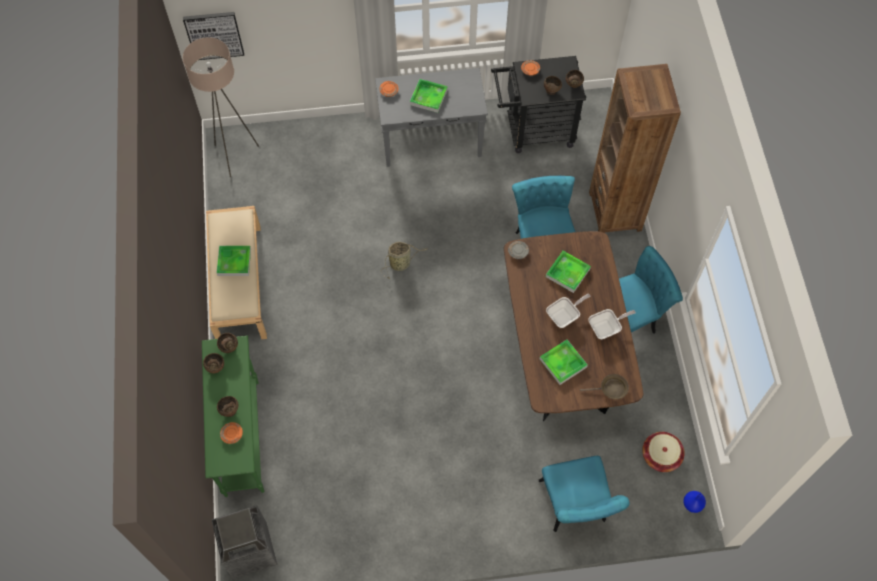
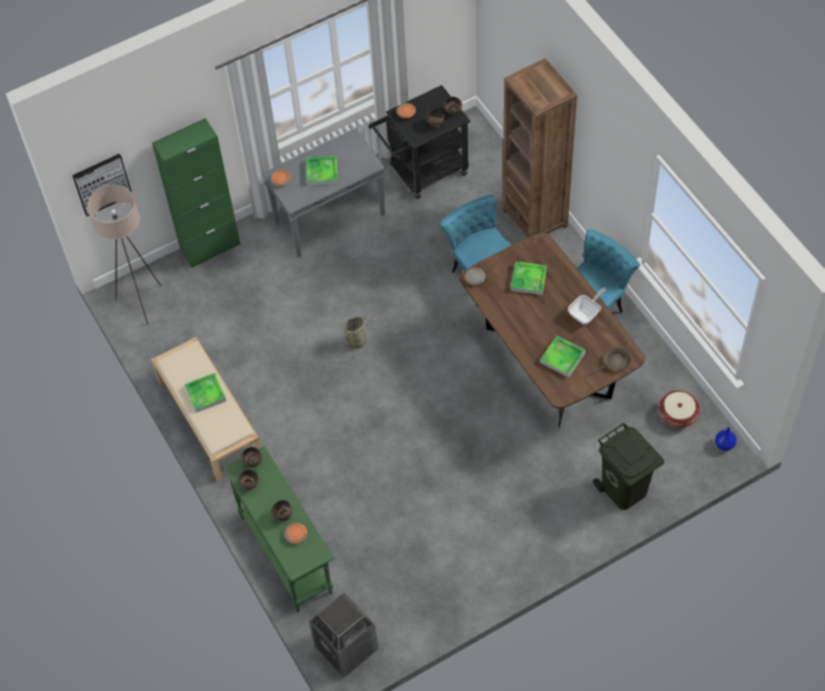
camera: 20 degrees left, 5 degrees down
(317, 128) = (210, 247): none -> green cabinet
(564, 316) = (544, 318): frying pan -> none
(575, 508) = (623, 490): turquoise chair -> green trash can

